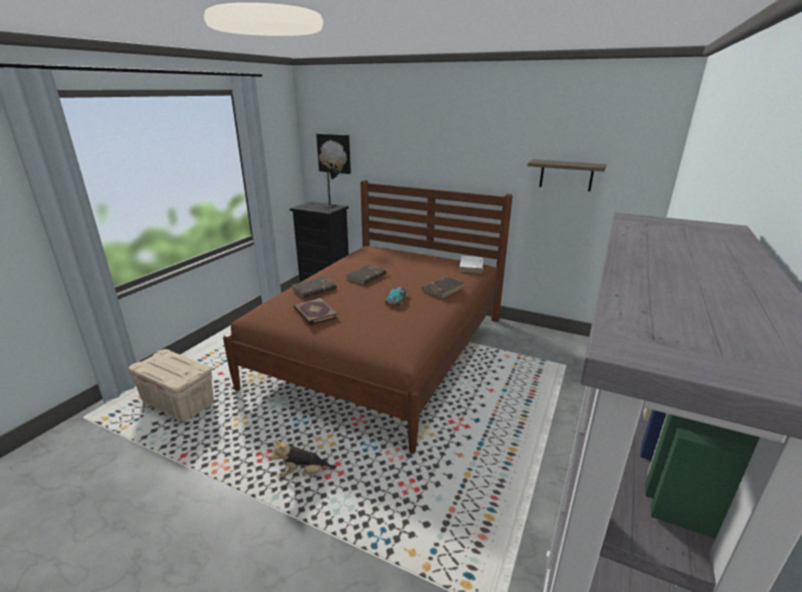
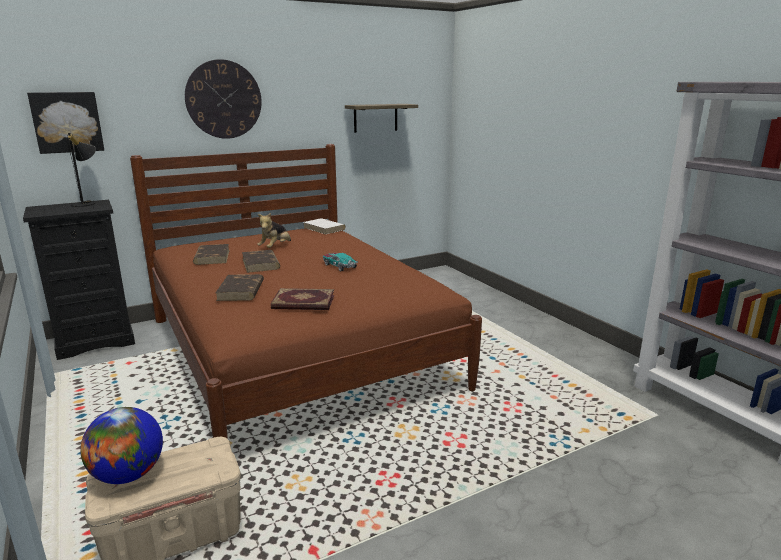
camera: 55 degrees left, 5 degrees down
(162, 359) = (128, 475): none -> globe
(303, 473) = (441, 459): plush toy -> plush toy (275, 247)
(427, 146) = (224, 99): none -> wall clock
(443, 289) = (352, 247): brown book -> brown book (212, 257)

